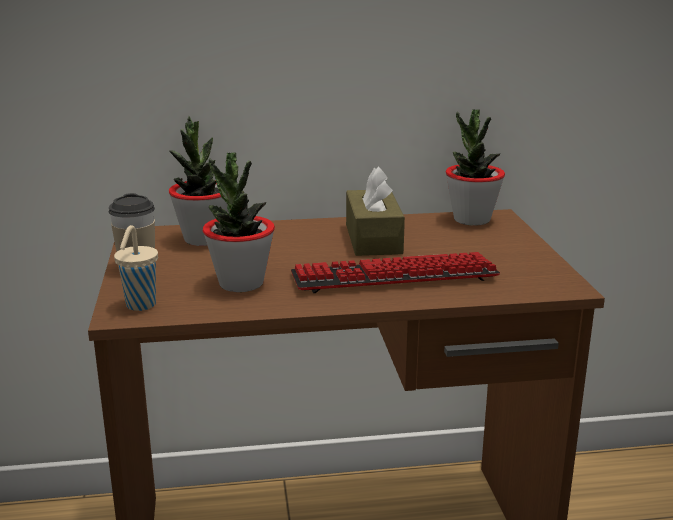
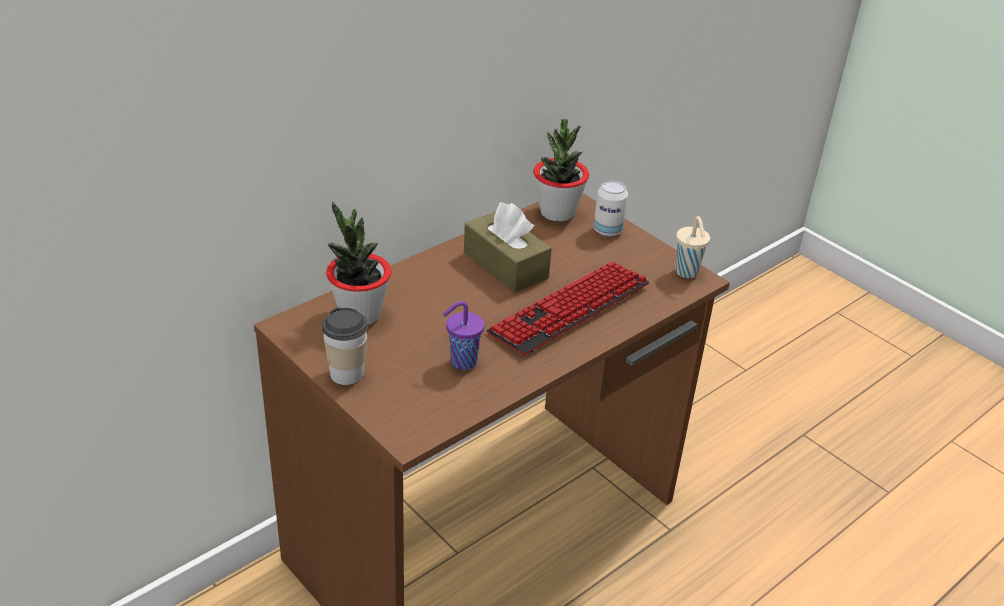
camera: 35 degrees left, 15 degrees up
(140, 306) = (411, 420): beige cup -> beige cup (687, 273)
(241, 284) = (462, 362): potted plant -> purple cup
(508, 238) = (607, 230): none -> can

